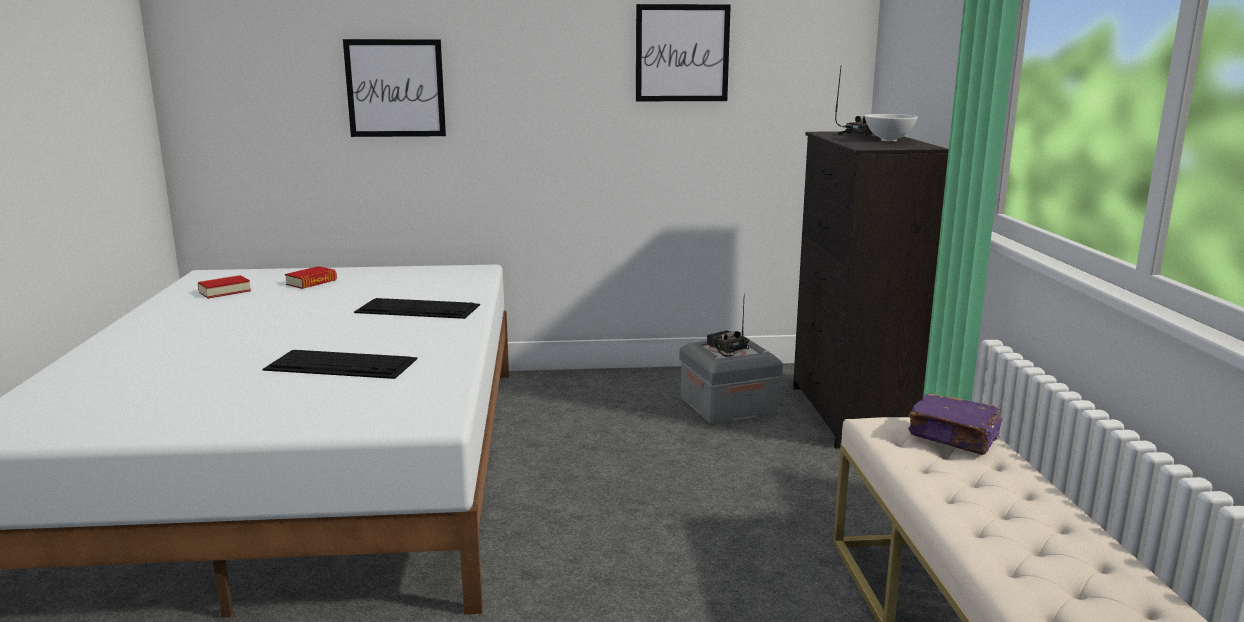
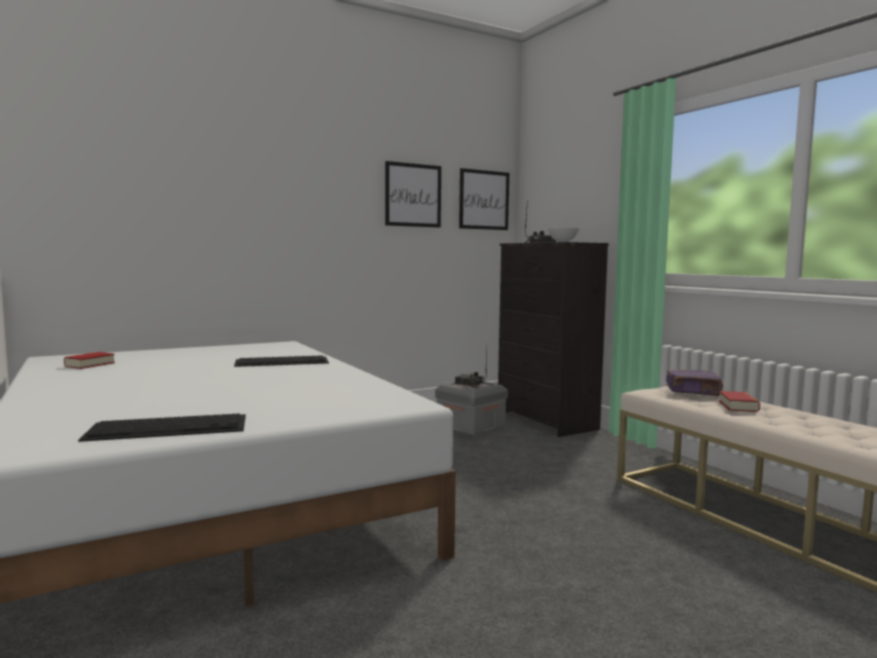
camera: 25 degrees left, 10 degrees down
(311, 282) = (161, 356): book -> book (738, 406)
(343, 364) = (284, 388): keyboard -> keyboard (170, 427)
(395, 88) = (216, 208): picture -> picture (484, 200)

